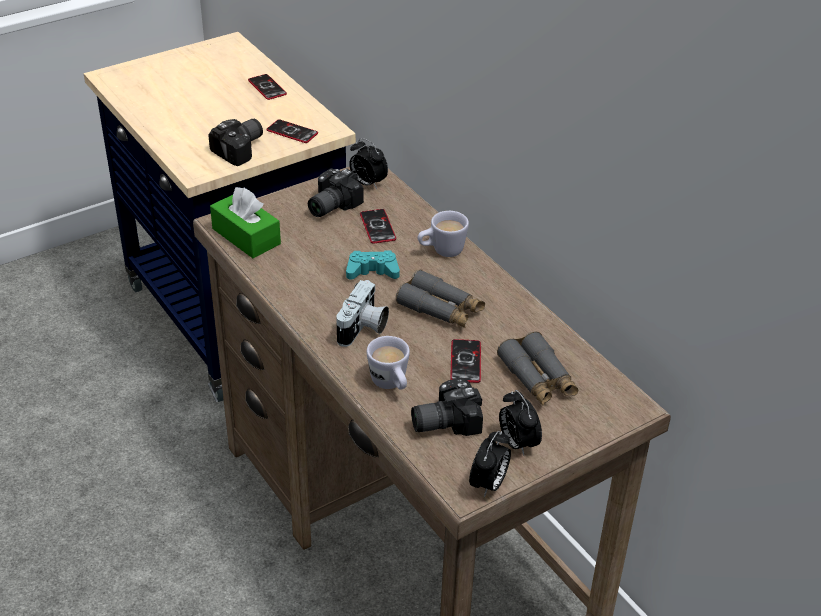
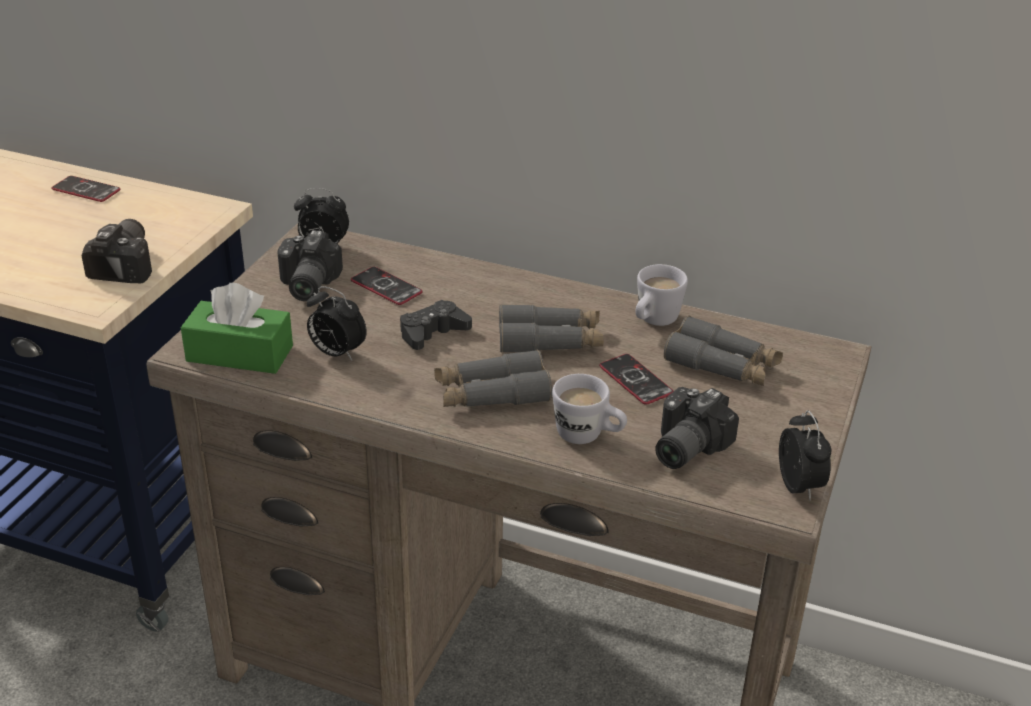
camera: 35 degrees left, 5 degrees down
(292, 132) = (173, 226): phone -> none
(363, 329) = (492, 394): camera -> grey binoculars
(372, 271) = (432, 333): turquoise game controller -> black game controller
(441, 251) = (484, 285): white mug -> white mug (653, 321)
(517, 443) = (777, 434): alarm clock -> alarm clock (336, 353)

